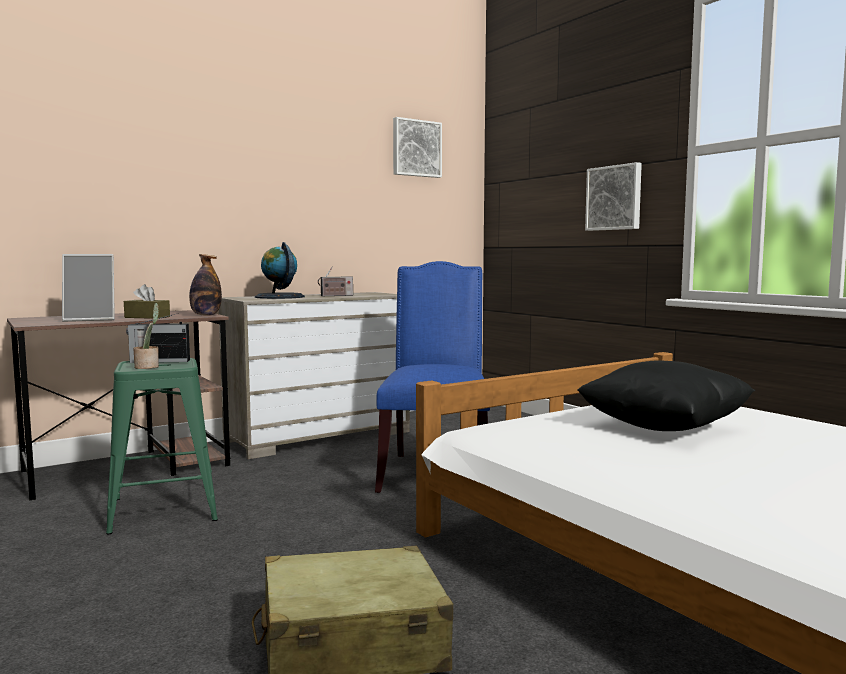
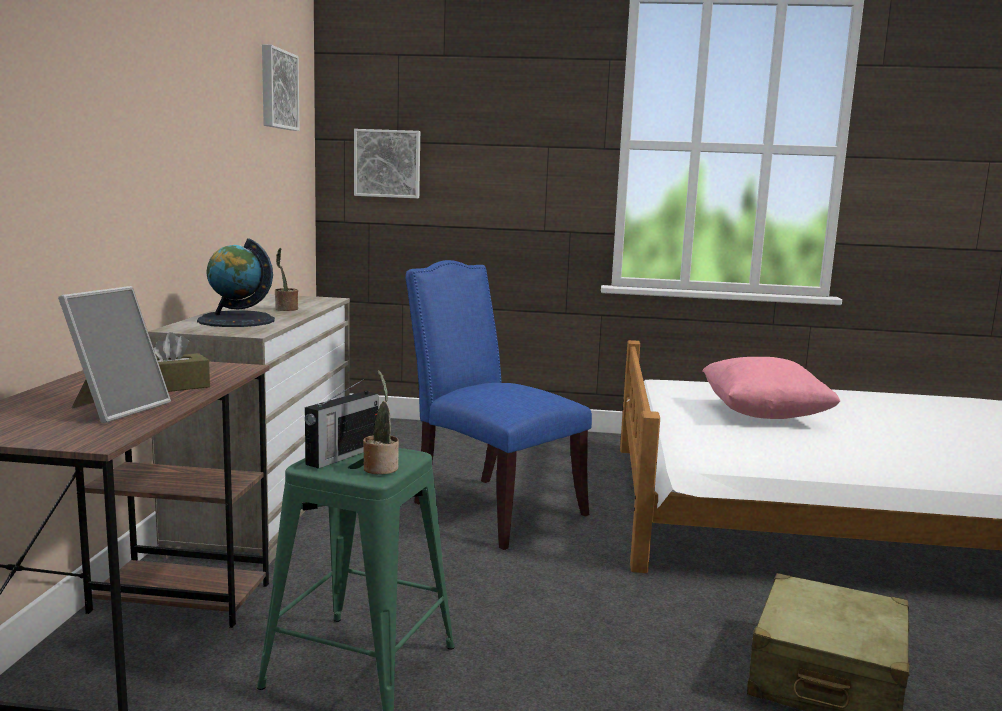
camera: 50 degrees left, 5 degrees up
(205, 315) = (227, 367): bottle -> none
(335, 295) = (285, 309): radio -> potted plant
(614, 198) = (530, 179): picture -> picture (387, 163)
(664, 428) = (764, 415): black pillow -> pink pillow

